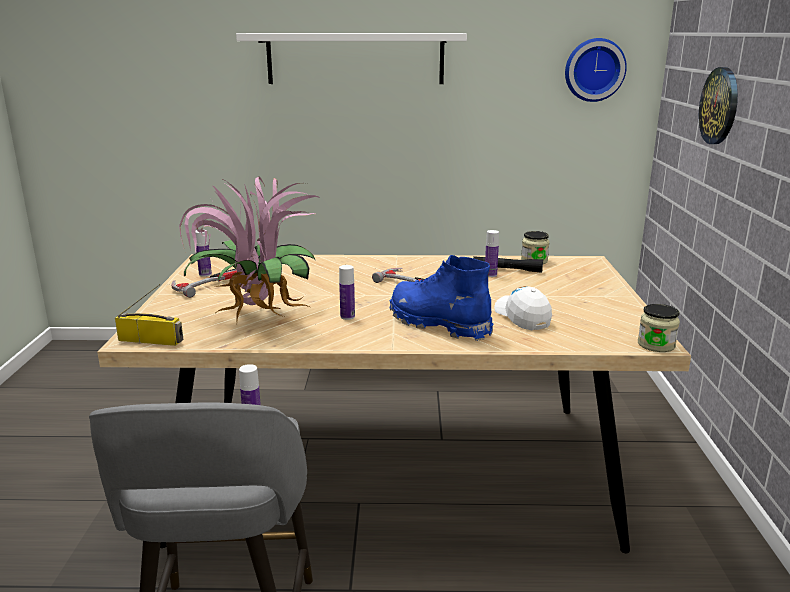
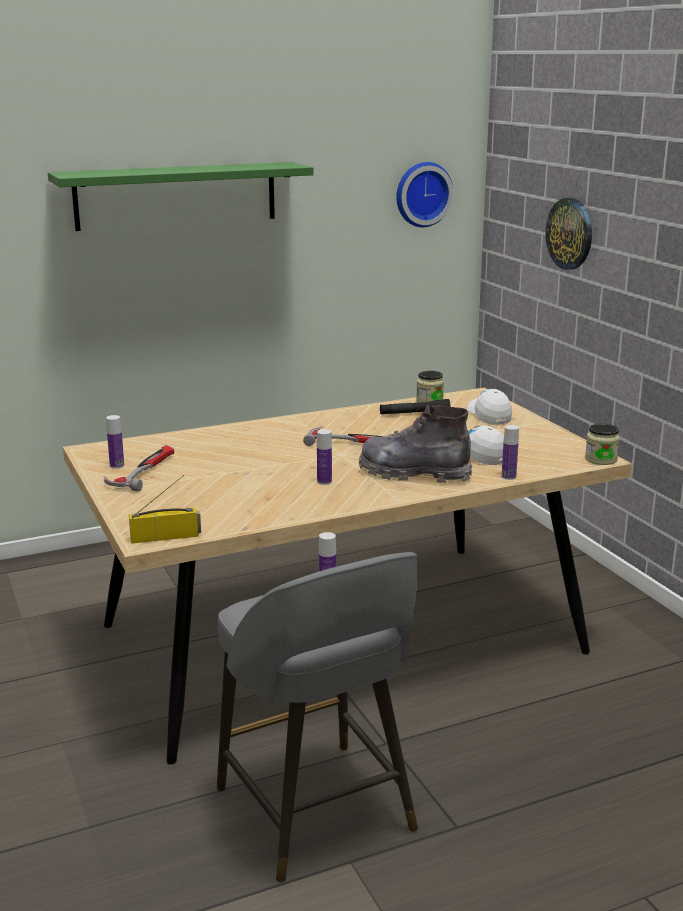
camera: 25 degrees left, 0 degrees up
(255, 318) = (238, 498): potted plant -> none
(355, 58) = (176, 195): white shelf -> green shelf
(439, 324) = (414, 473): blue boot -> grey boot
(490, 275) = (406, 421): bottle -> bottle (508, 477)
(579, 281) = (489, 415): none -> white cap

